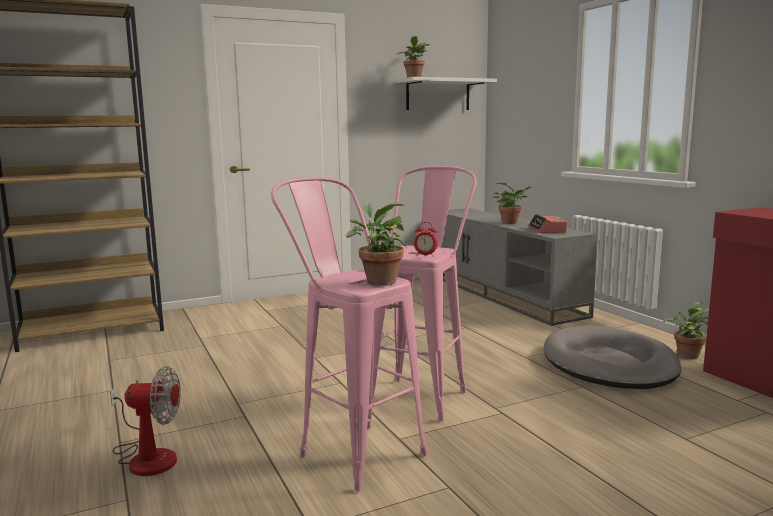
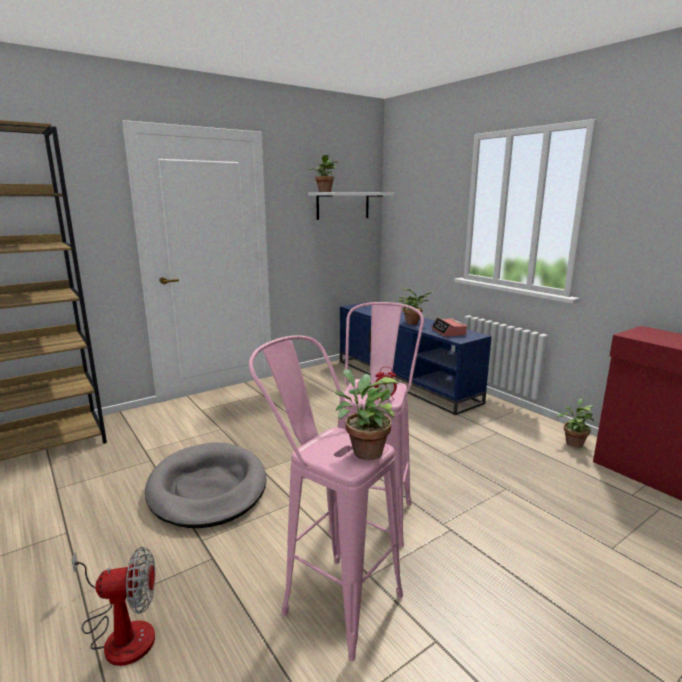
camera: 10 degrees left, 5 degrees up
(504, 295) = (405, 380): grey tv stand -> blue tv stand
(609, 364) = (517, 458): grey dog bed -> grey dog bed (207, 489)

